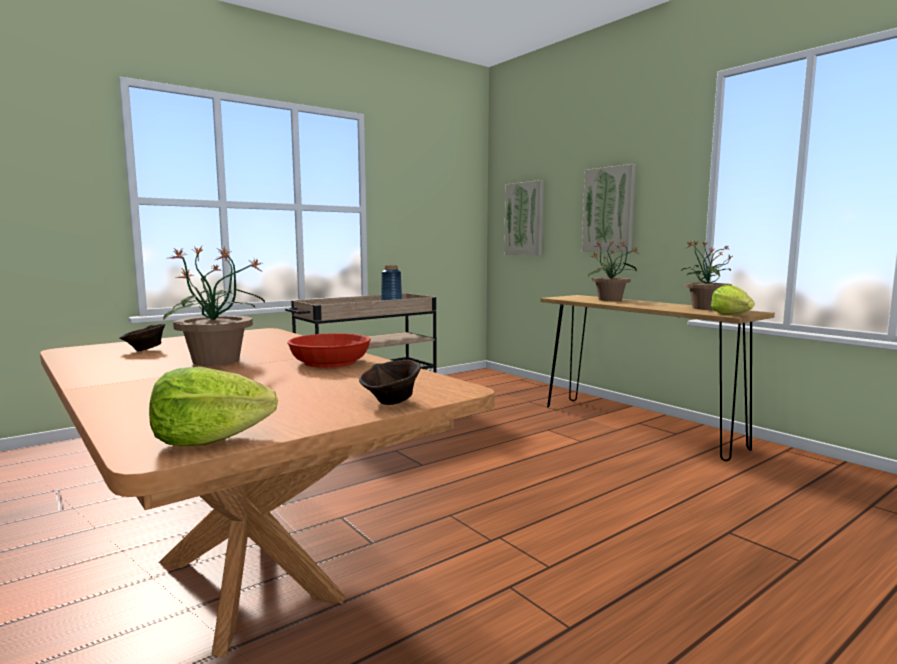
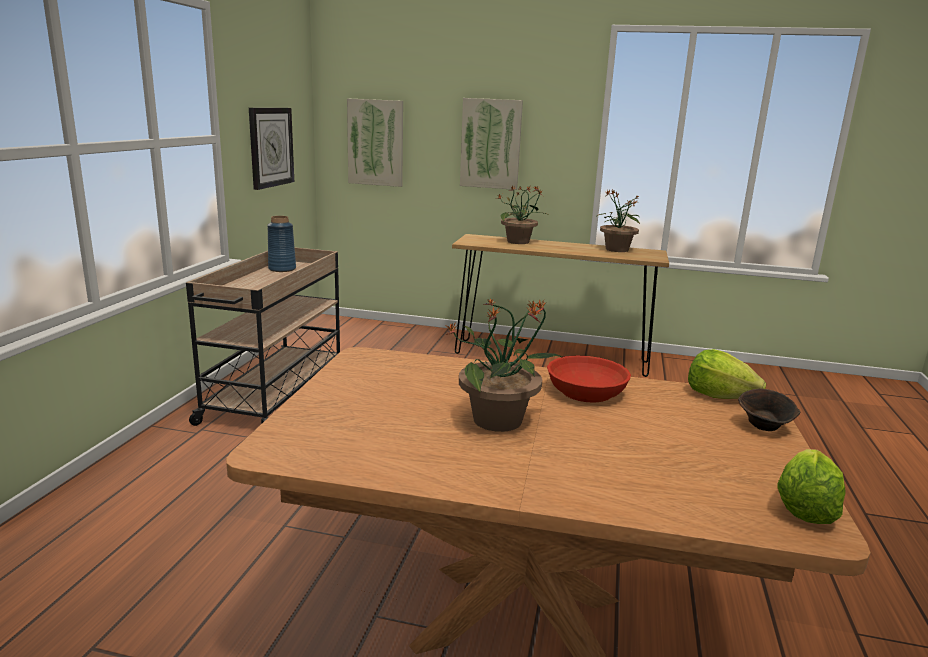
camera: 40 degrees left, 10 degrees up
(145, 350) = (361, 425): brown bowl -> none
(427, 221) = (271, 147): none -> wall clock
(731, 315) = (654, 258): lettuce -> lettuce (719, 395)

